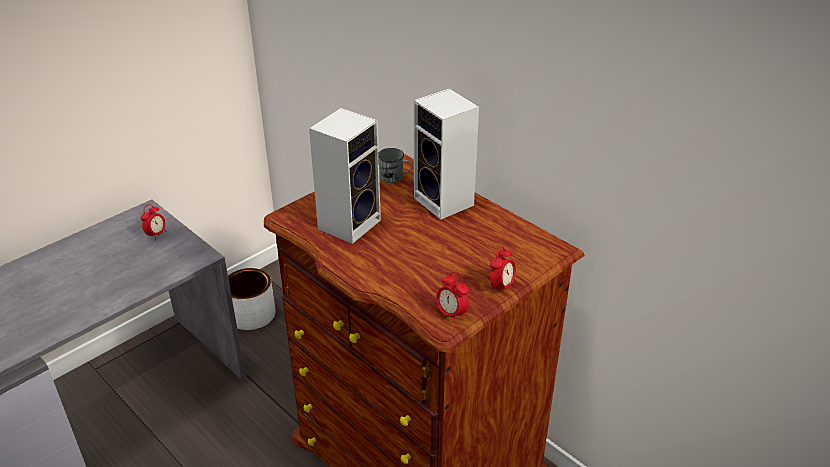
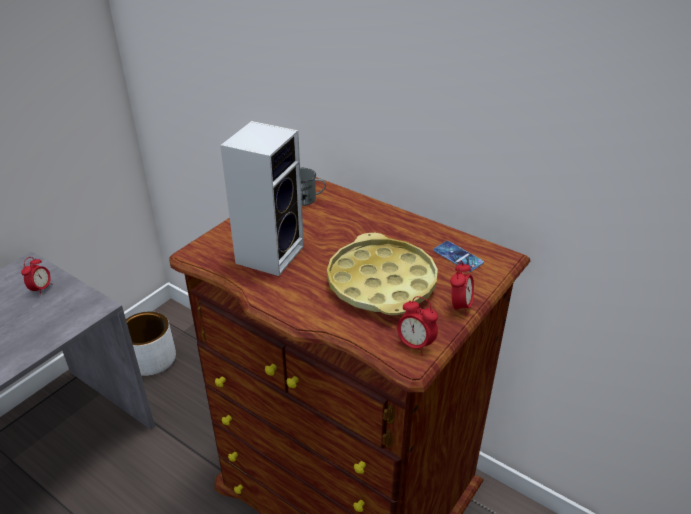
camera: 10 degrees left, 0 degrees up
(439, 259) = (381, 283): none -> yellow tray
(446, 202) = (369, 220): speaker -> none
(515, 244) = (458, 256): none -> phone

